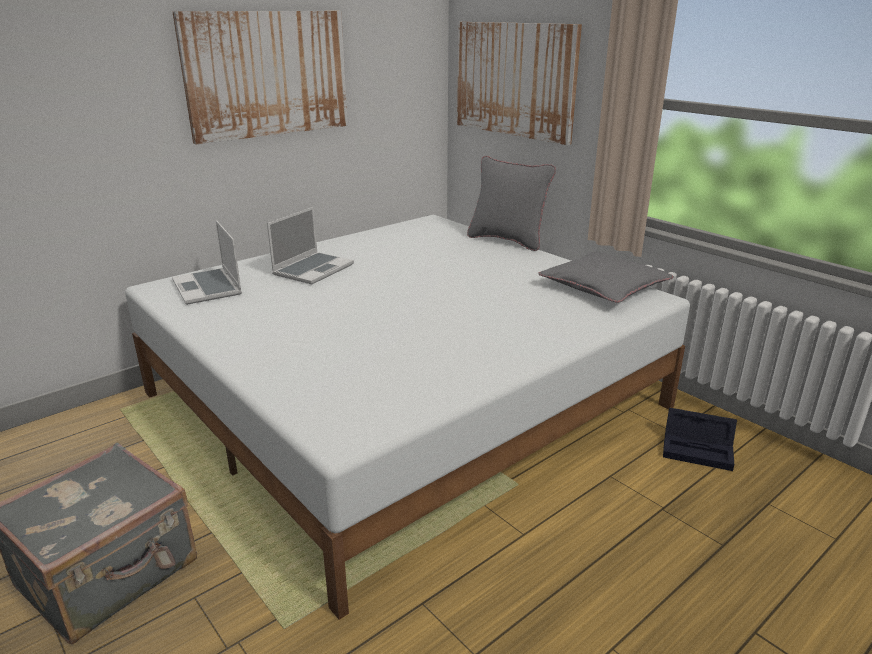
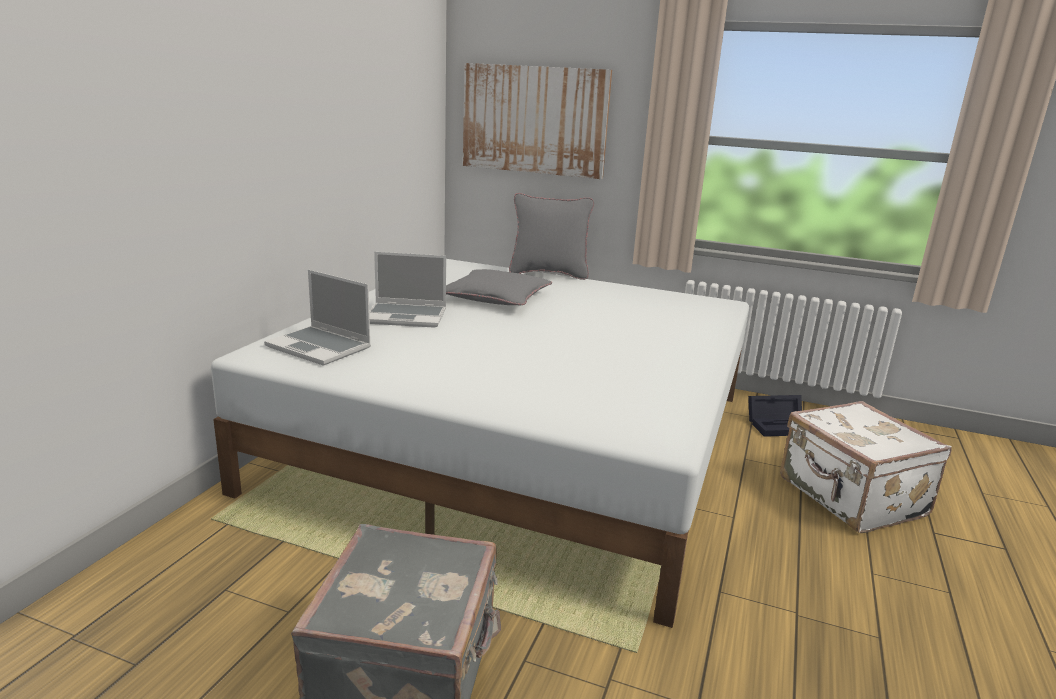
camera: 30 degrees left, 5 degrees down
(268, 74) = (324, 106): picture -> none
(313, 269) = (407, 316): laptop -> laptop turned 90 degrees clockwise
(604, 286) = (678, 300): grey pillow -> grey pillow (496, 297)
(689, 556) = (850, 498): none -> white suitcase

